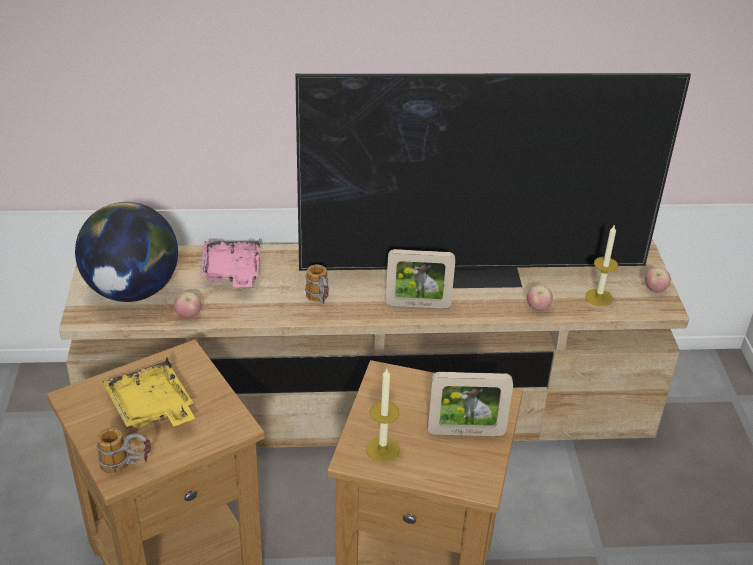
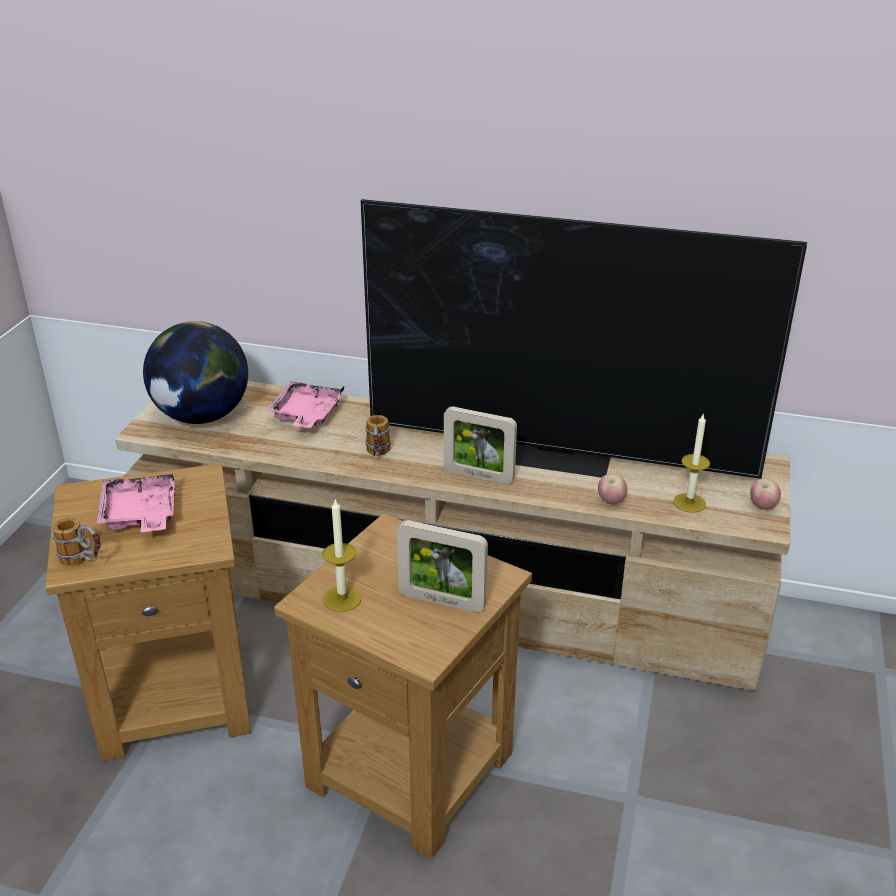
camera: 20 degrees right, 5 degrees down
(151, 408) = (140, 516): yellow tray -> pink tray
(188, 315) = (240, 446): apple -> none

